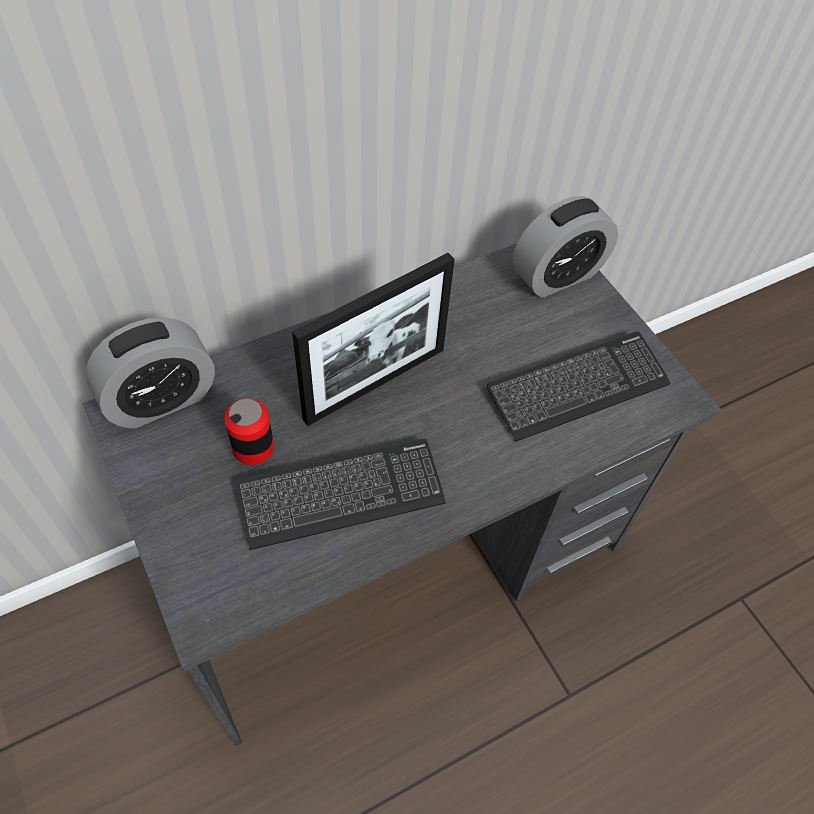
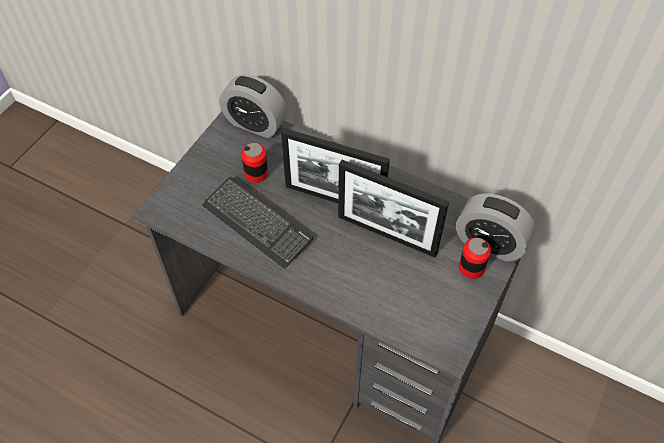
camera: 60 degrees right, 0 degrees up
(474, 361) = (387, 234): none -> picture frame
(577, 387) = (411, 293): keyboard -> none
(579, 311) = (471, 268): none -> can

